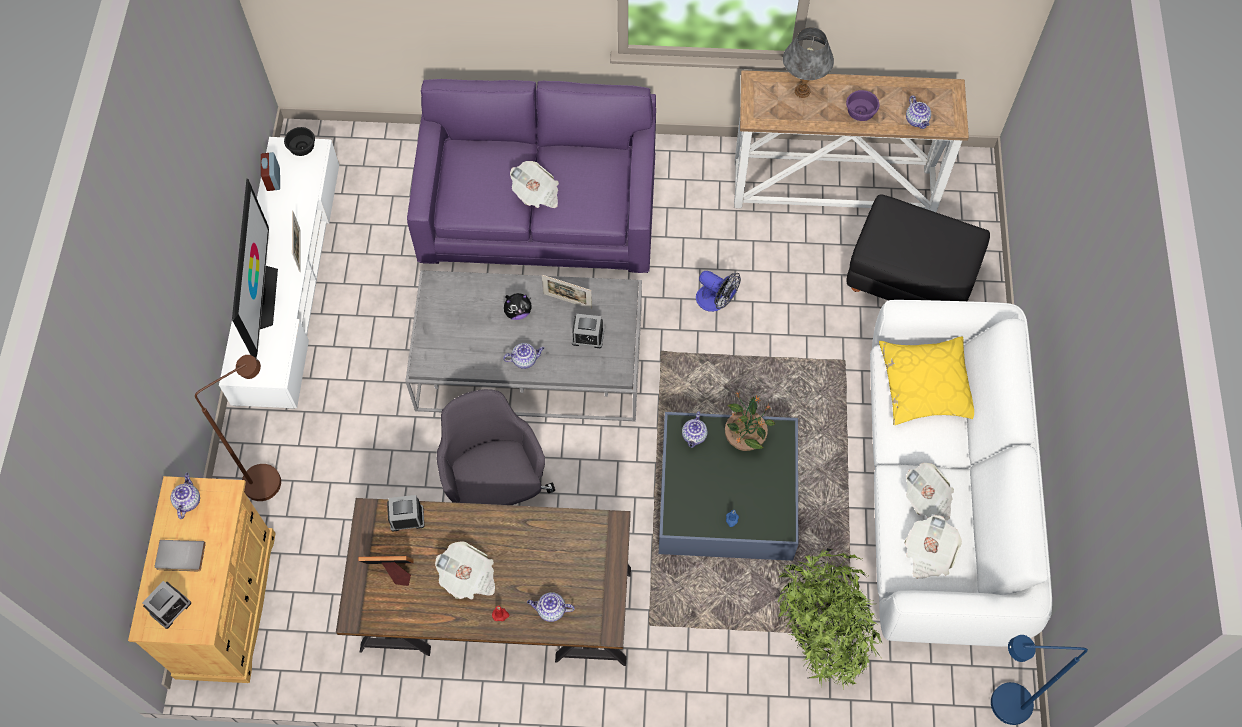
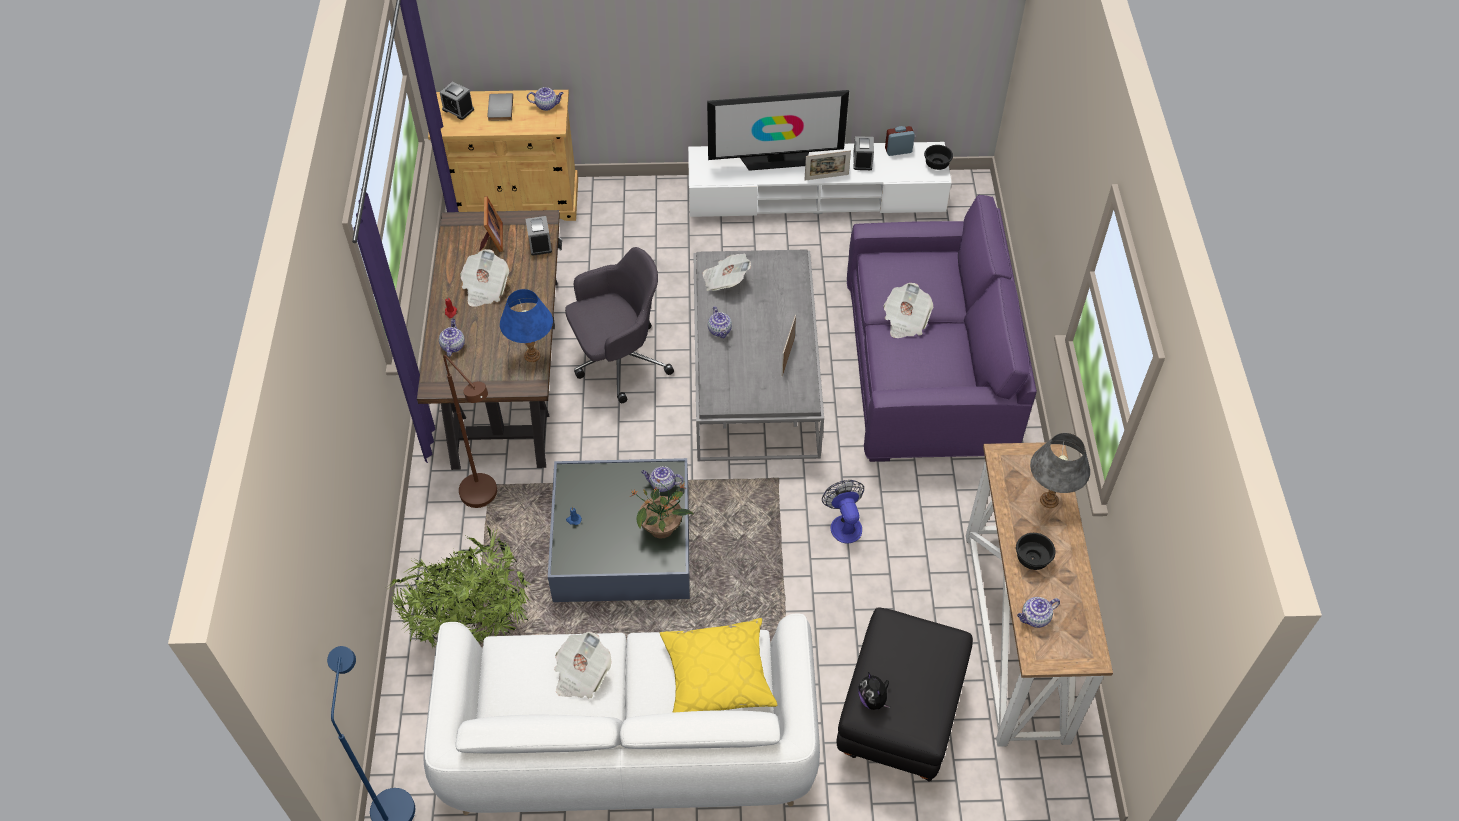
camera: 85 degrees right, 10 degrees down
(271, 476) = (626, 211): brown floor lamp -> brown floor lamp (486, 498)
(518, 312) = (770, 321): plush toy -> plush toy (873, 699)
(573, 526) = (531, 355): none -> blue table lamp
(588, 337) = (749, 376): alarm clock -> alarm clock (862, 161)
(716, 301) = (844, 524): fan -> fan turned 135 degrees clockwise
(860, 112) = (1033, 558): purple bowl -> black bowl
(928, 554) = (519, 674): newspaper -> newspaper (725, 281)

